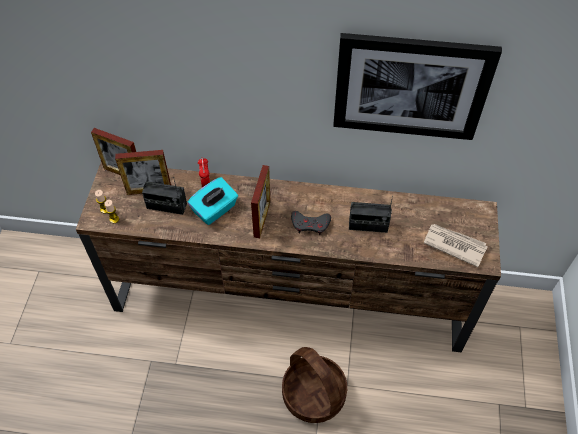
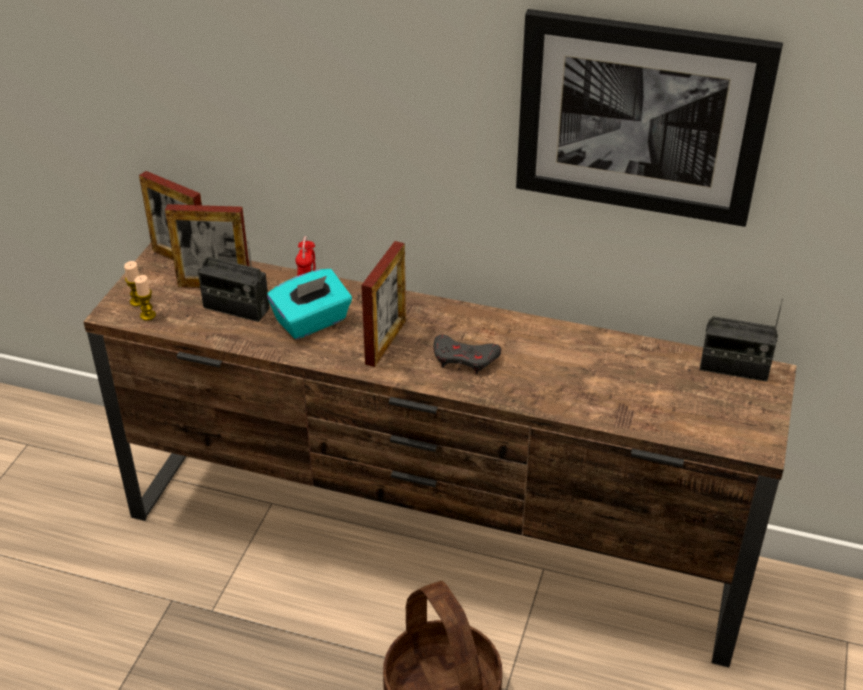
camera: 10 degrees right, 15 degrees down
(368, 225) = (562, 371): radio -> radio (734, 368)
(454, 245) = (707, 415): newspaper -> none

